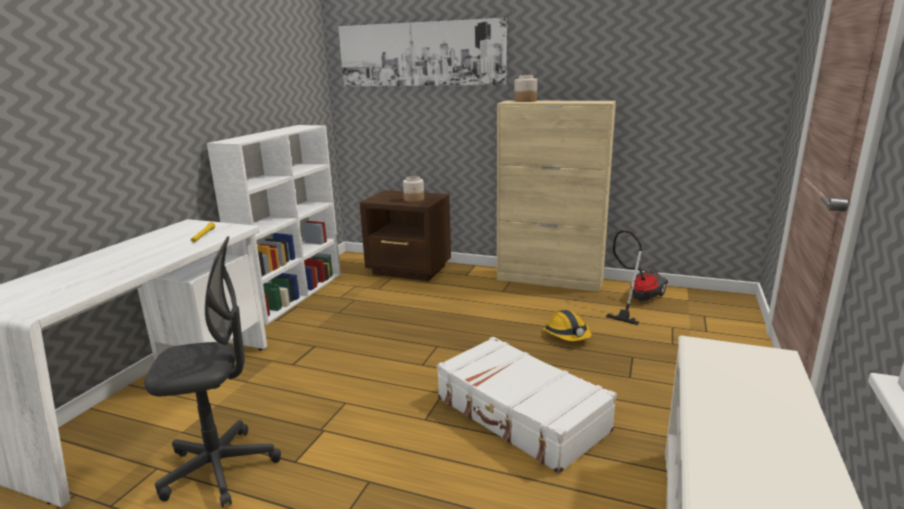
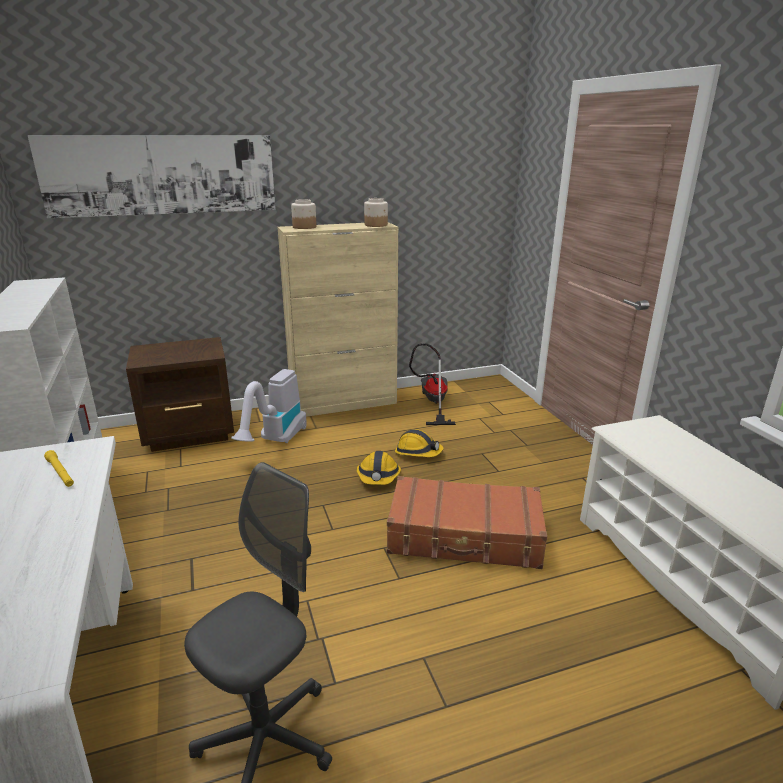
camera: 40 degrees left, 5 degrees up
(414, 199) = (191, 351): jar -> jar (376, 225)
(459, 292) = (275, 441): none -> vacuum cleaner
(506, 342) = (378, 477): none -> hard hat
(520, 415) = (464, 536): white suitcase -> brown suitcase

